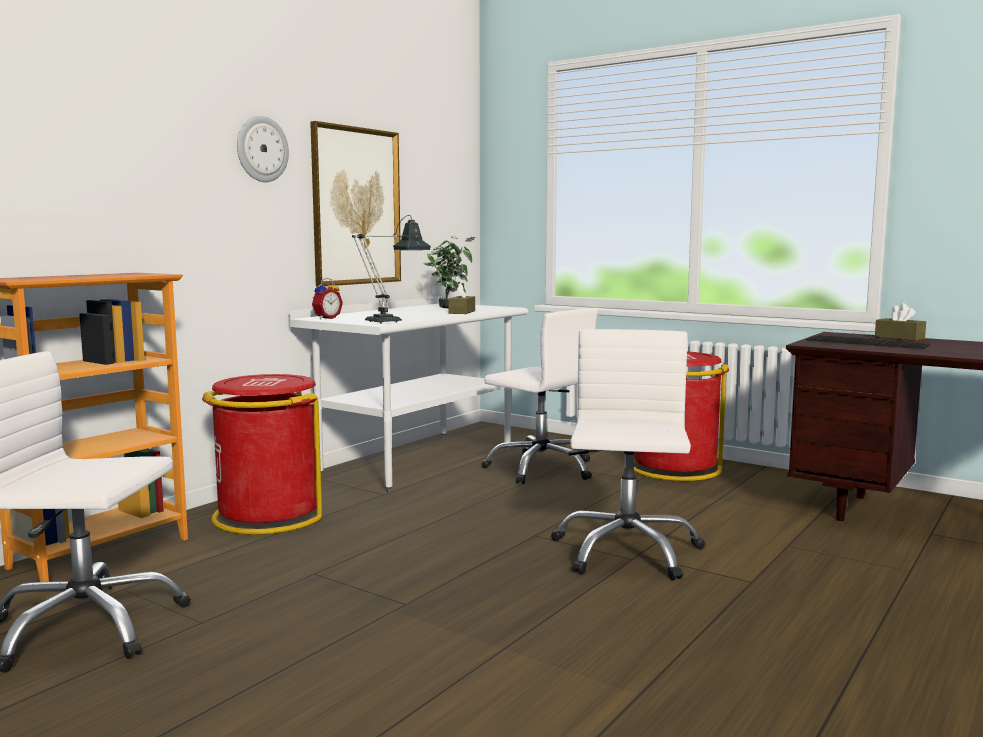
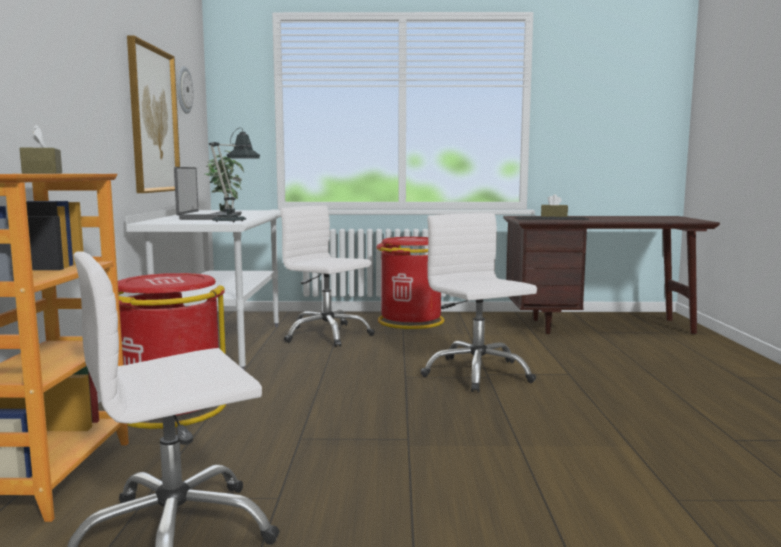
camera: 35 degrees left, 0 degrees up
(261, 149) = (101, 56): wall clock -> wall clock (183, 90)
(326, 318) = (161, 222): alarm clock -> none
(396, 314) = (209, 217): none -> laptop
(462, 312) = (254, 214): brown tissue box -> brown tissue box (43, 173)
(541, 468) = (326, 335): white office chair -> white office chair turned 150 degrees counterclockwise

